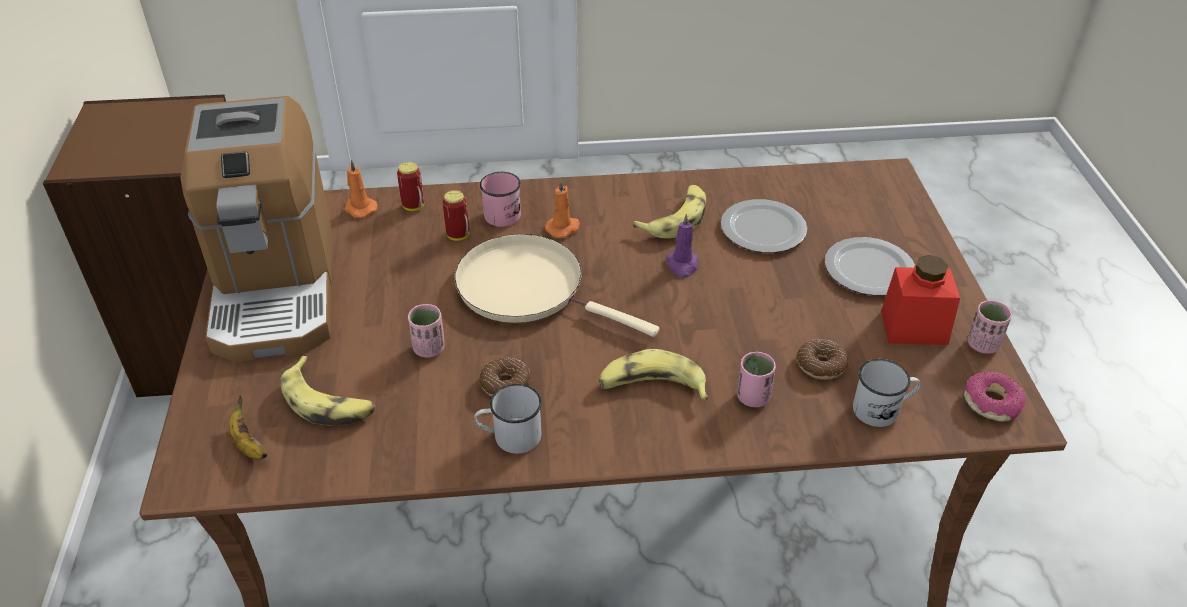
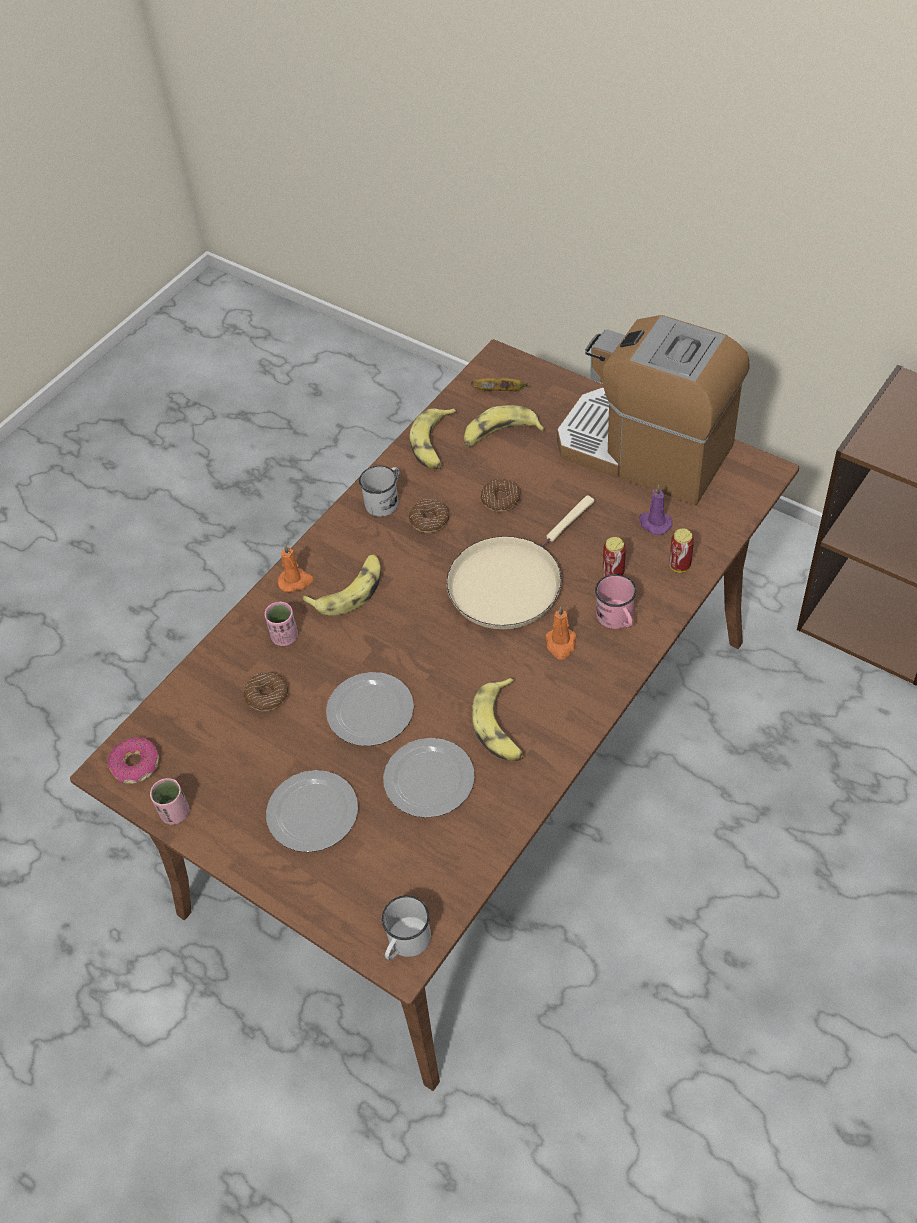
camera: 135 degrees right, 10 degrees up
(359, 208) = (707, 532): orange candle -> orange candle (296, 581)
(388, 448) = (434, 445): none -> banana
(429, 348) = (501, 500): pink cup -> donut
(528, 288) = (510, 582): beige frying pan -> beige frying pan turned 150 degrees clockwise
(682, 265) = (442, 690): purple candle -> purple candle (654, 523)
(751, 294) = (369, 710): none -> plate
(882, 409) = (200, 698): white mug -> white mug (405, 943)
(914, 327) = (234, 785): red jar -> none

